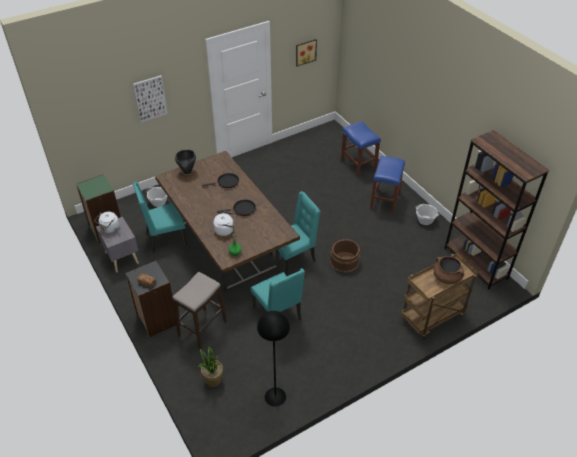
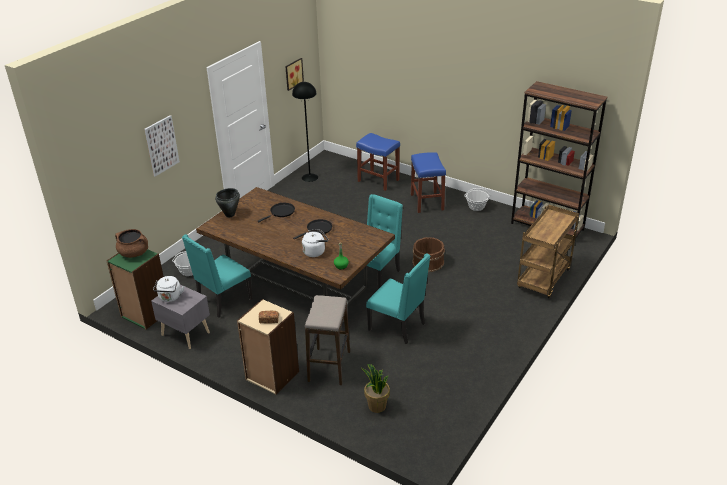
camera: 25 degrees left, 10 degrees down
(156, 320) = (272, 376): black bookcase -> beige bookcase
(275, 396) = (451, 396): black floor lamp -> black floor lamp (310, 177)
(447, 277) = (554, 226): brown cooking pot -> brown cooking pot (134, 253)

